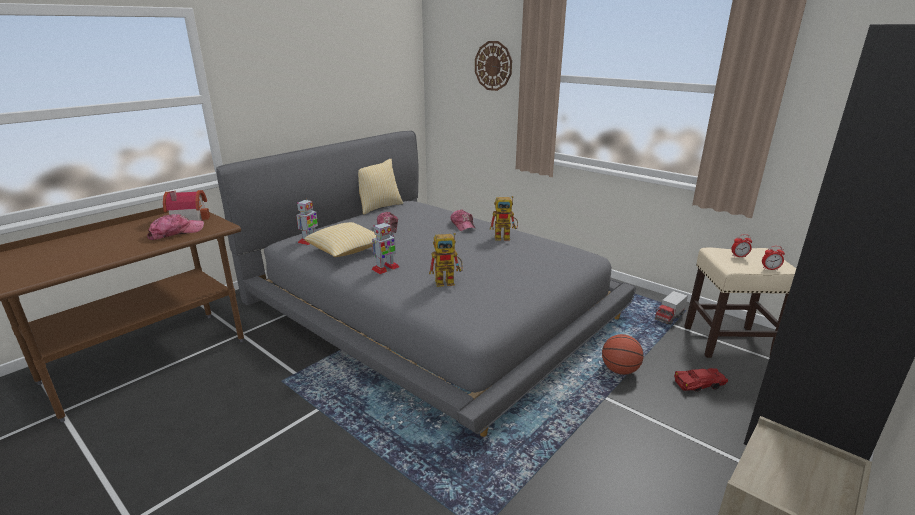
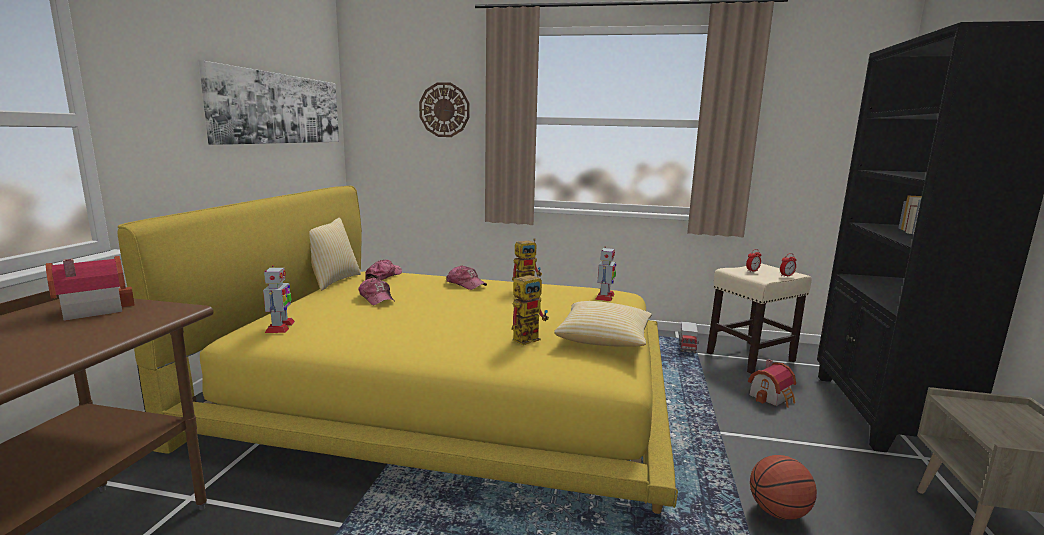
camera: 30 degrees left, 10 degrees down
(176, 233) = (93, 329): cap -> cap (383, 276)
(346, 251) = (353, 330): pillow -> pillow (604, 340)
(358, 71) = (279, 108): none -> picture
(385, 268) = (434, 339): toy robot -> toy robot (605, 297)
(429, 307) = (451, 391): grey bed -> yellow bed
(619, 370) = (702, 403): basketball -> basketball (778, 512)
(700, 384) = (772, 397): red toy car -> toy house

